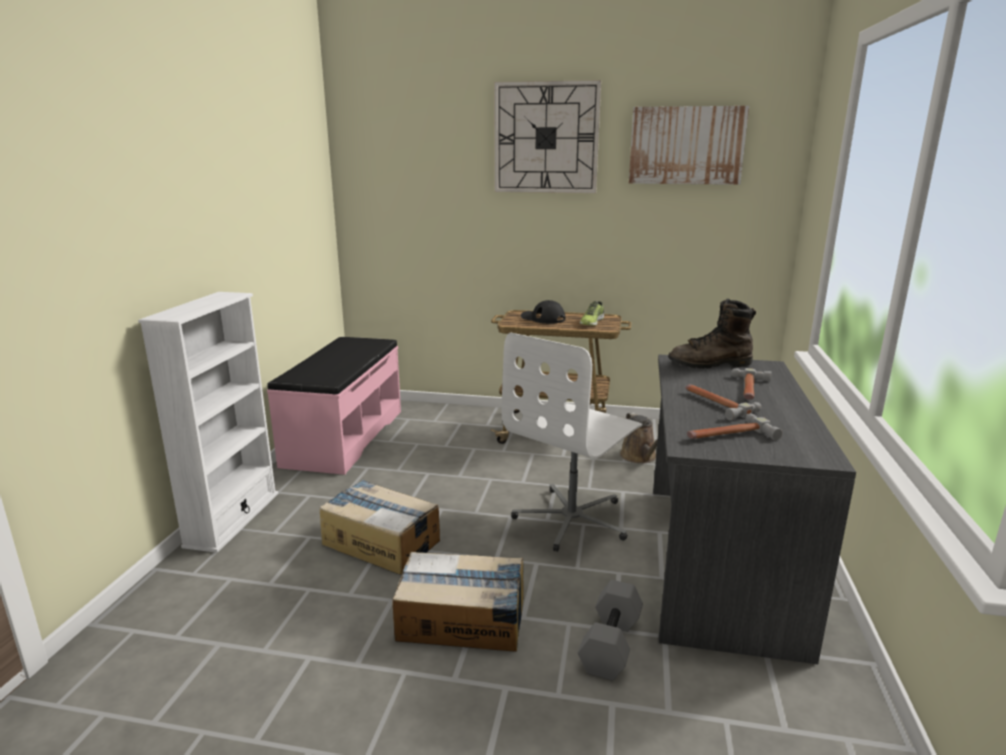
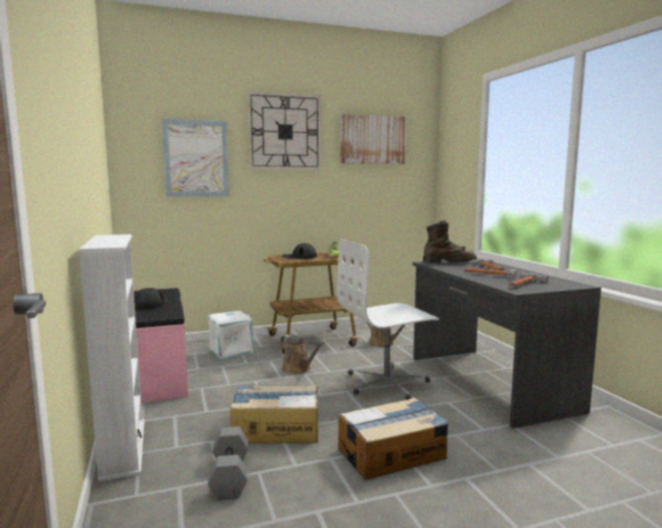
camera: 30 degrees left, 10 degrees down
(335, 360) = (151, 303): none -> black cap
(428, 177) = (196, 158): none -> picture
(448, 424) = (231, 350): none -> white storage box
(491, 469) = (298, 369): none -> brown watering can
(573, 519) = (387, 383): white office chair -> white office chair turned 60 degrees clockwise
(612, 645) = (492, 437): grey dumbbell -> grey dumbbell (231, 476)
(710, 364) = (449, 262): brown boot -> brown boot turned 150 degrees counterclockwise

